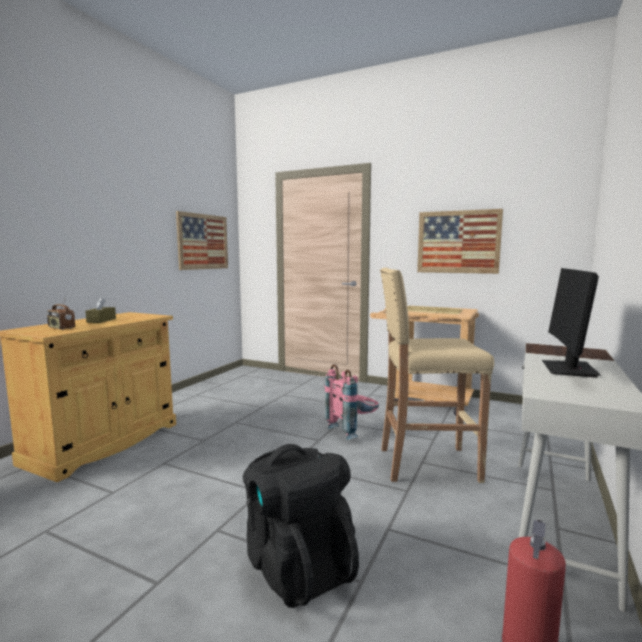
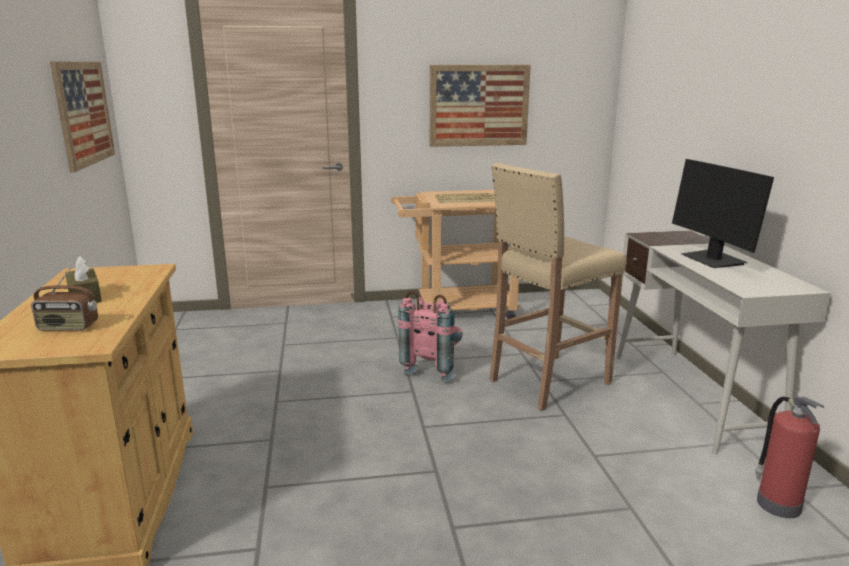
camera: 35 degrees left, 10 degrees up
(296, 565) = (568, 521): black backpack -> none

